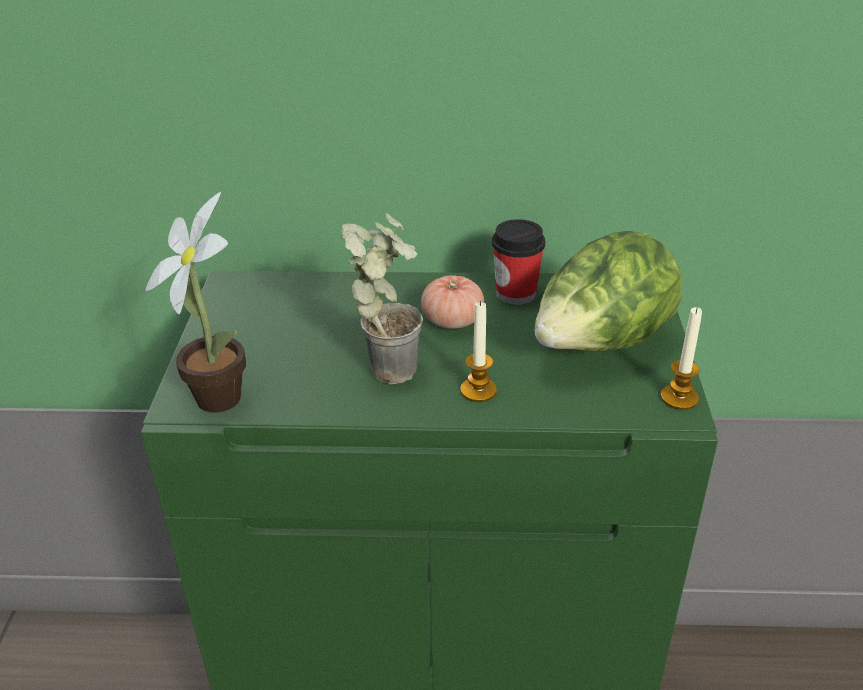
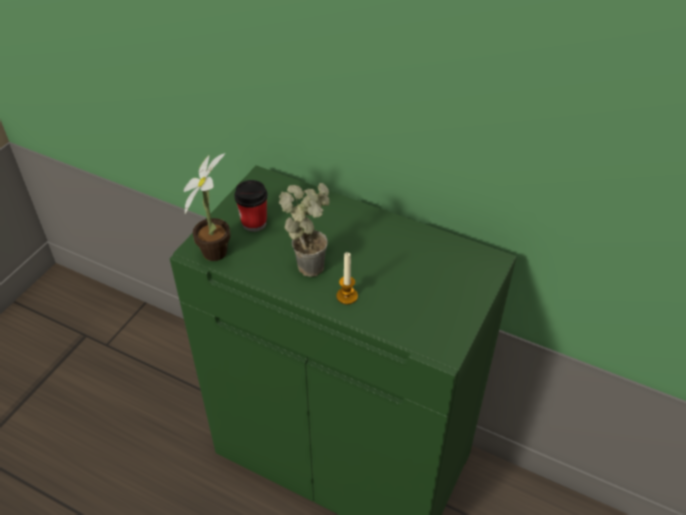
camera: 25 degrees right, 10 degrees up
(452, 320) = (364, 245): tomato -> none
(515, 294) = (413, 239): cup -> cup (254, 223)
(601, 346) = (436, 292): lettuce -> none
(679, 398) = (453, 342): candle -> none

